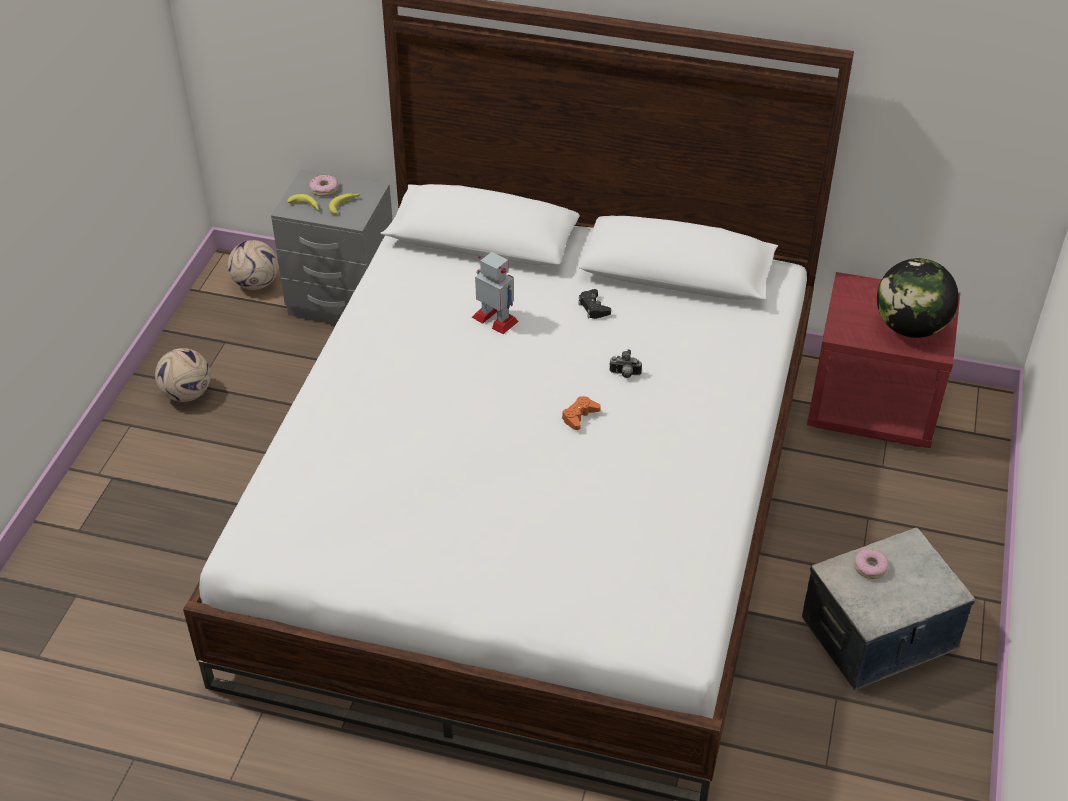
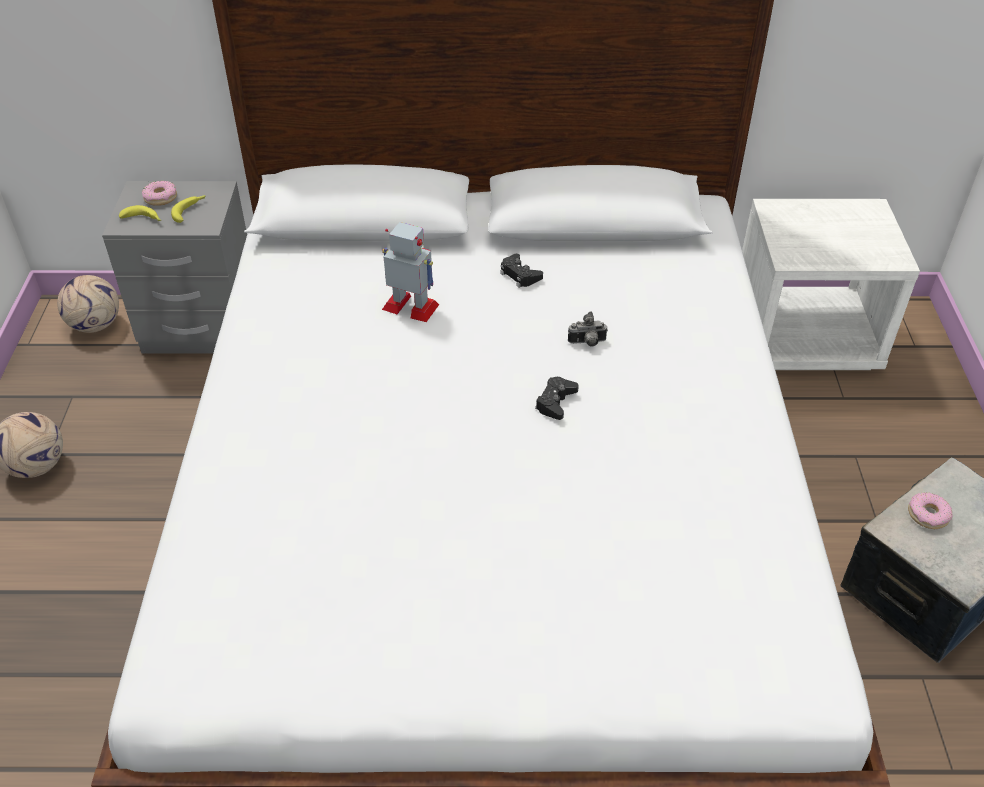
camera: 15 degrees left, 0 degrees up
(579, 416) = (555, 402): orange game controller -> black game controller
(873, 406) = (804, 337): red nightstand -> white nightstand
(910, 327) = (857, 241): globe -> none

